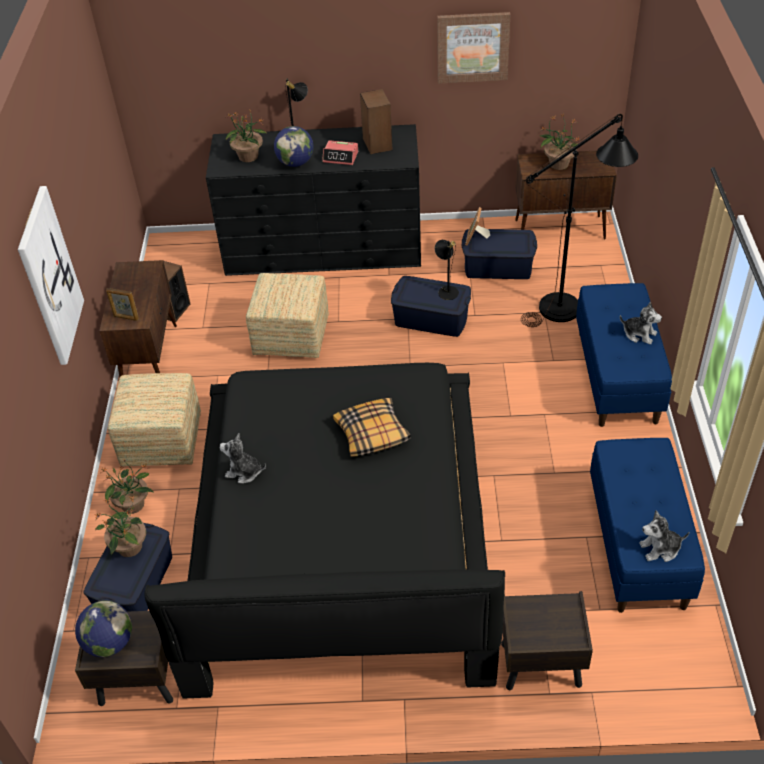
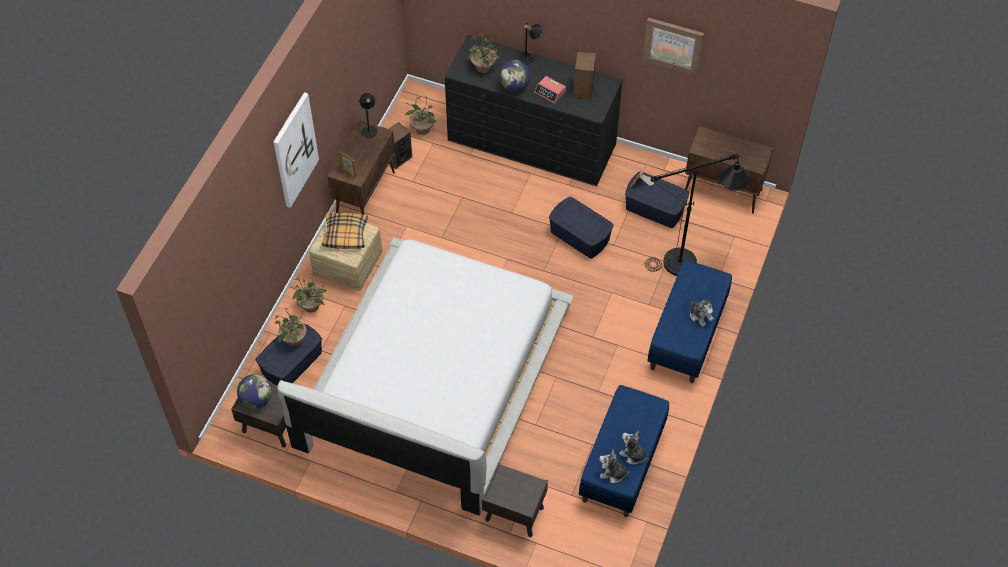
camera: 20 degrees right, 10 degrees up
(244, 472) = (379, 318): plush toy -> plush toy (633, 454)
(292, 336) = (472, 213): ottoman -> none
(340, 532) = (435, 377): black bed -> white bed
(372, 434) = (473, 323): pillow -> pillow (345, 235)
(447, 290) = (594, 221): black table lamp -> black table lamp (369, 129)
(558, 164) = (725, 147): potted plant -> potted plant (422, 128)

